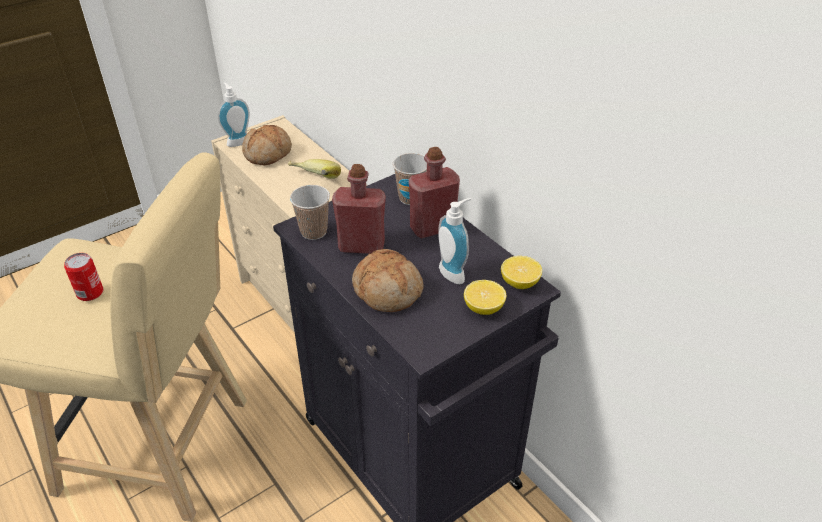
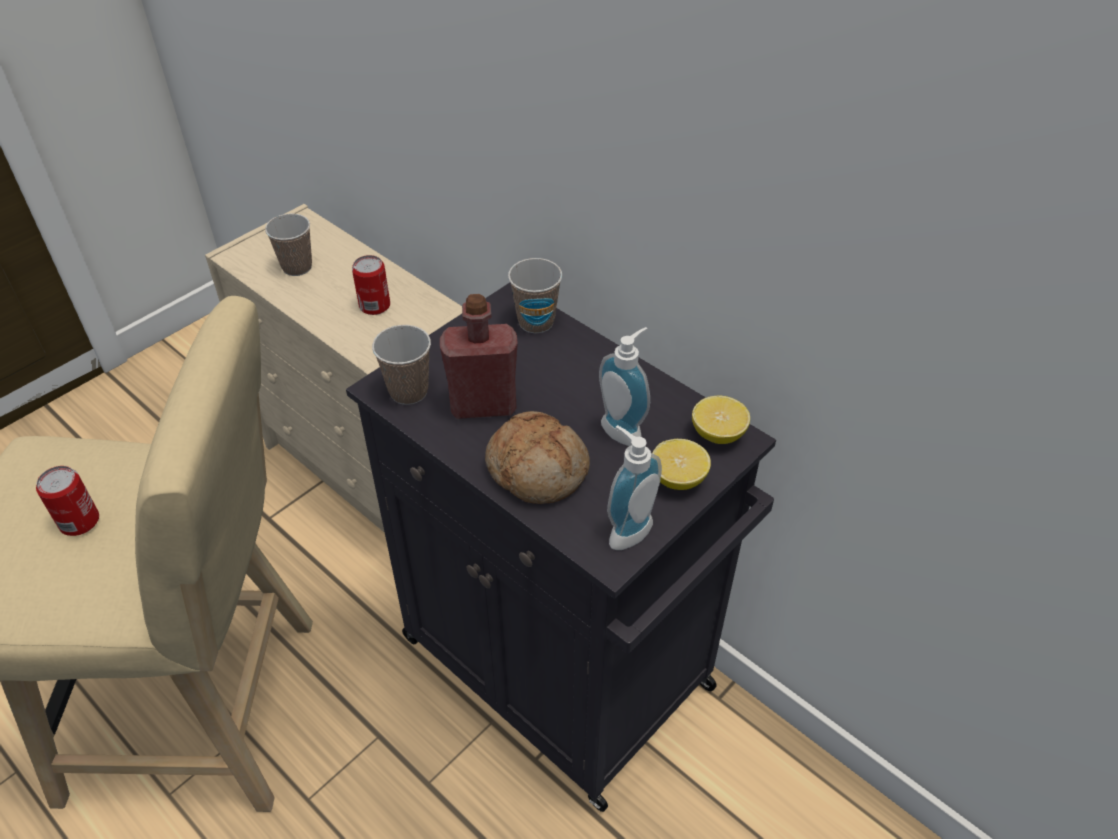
camera: 10 degrees left, 5 degrees up
(237, 141) = (245, 251): soap dispenser -> soap dispenser (626, 529)
(268, 154) = (297, 267): bread -> cup
(313, 183) = (374, 305): banana -> can
(432, 228) = (577, 365): red bottle -> none

